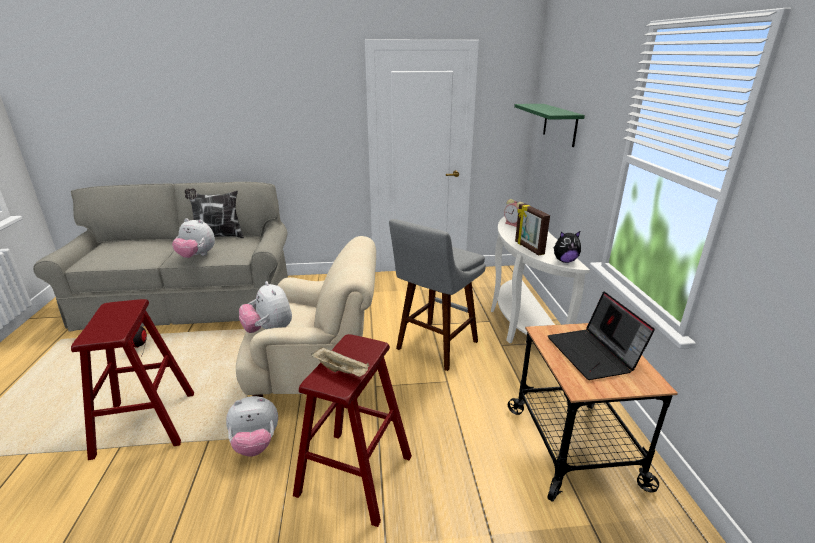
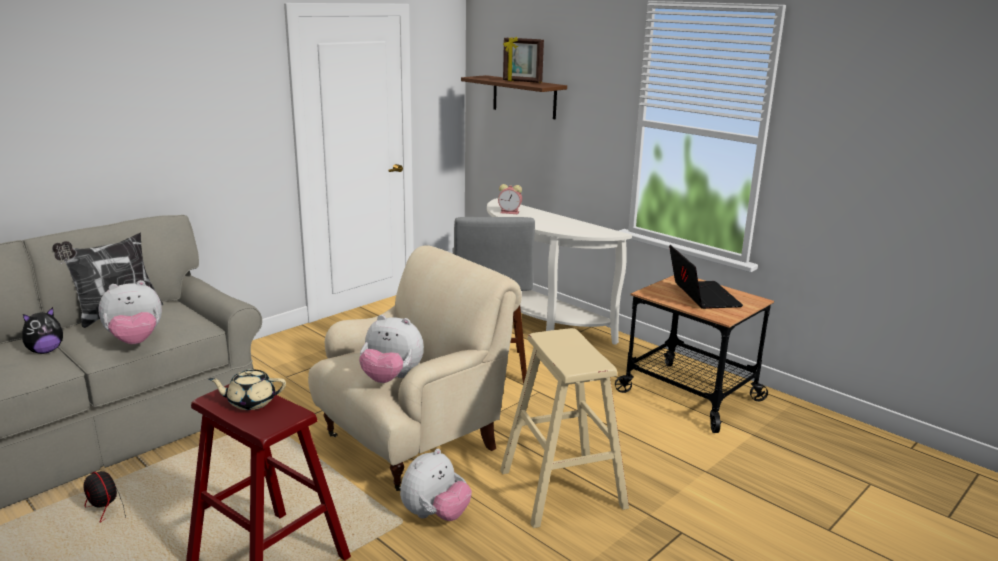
camera: 40 degrees left, 5 degrees down
(116, 316) = (250, 402): none -> beige teapot
(341, 370) = (577, 355): beige tray -> none
(355, 475) = (562, 488): red stool -> beige stool
(528, 248) = (559, 229): picture frame -> picture frame (522, 81)
(560, 124) = (524, 97): green shelf -> brown shelf
(564, 261) = (604, 232): plush toy -> plush toy (45, 351)
(594, 354) = (701, 295): laptop -> laptop turned 135 degrees counterclockwise

